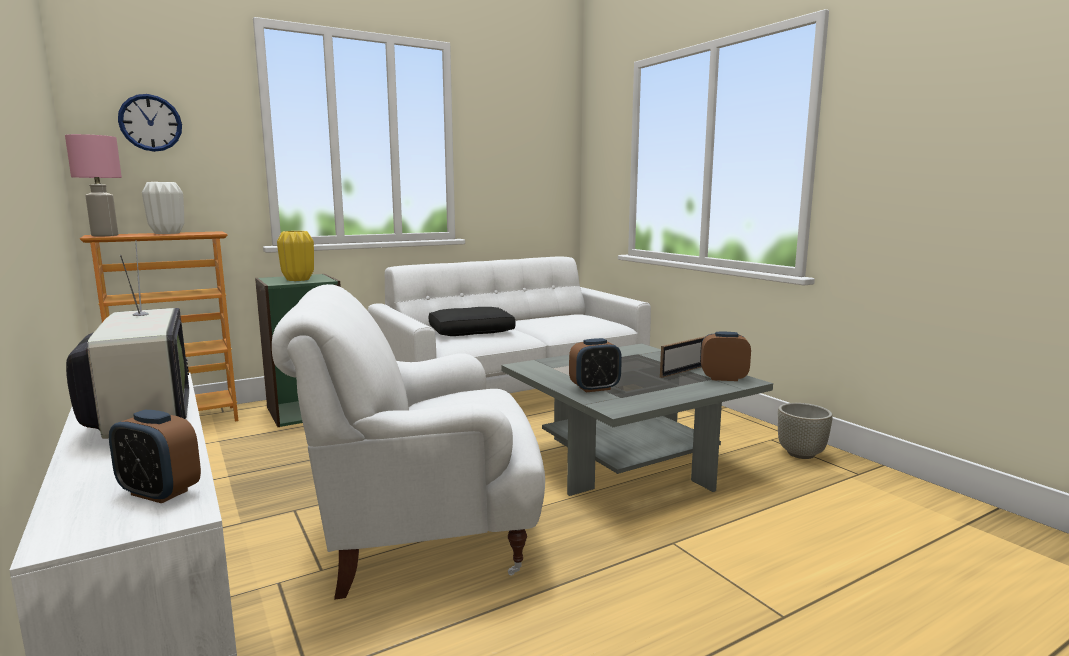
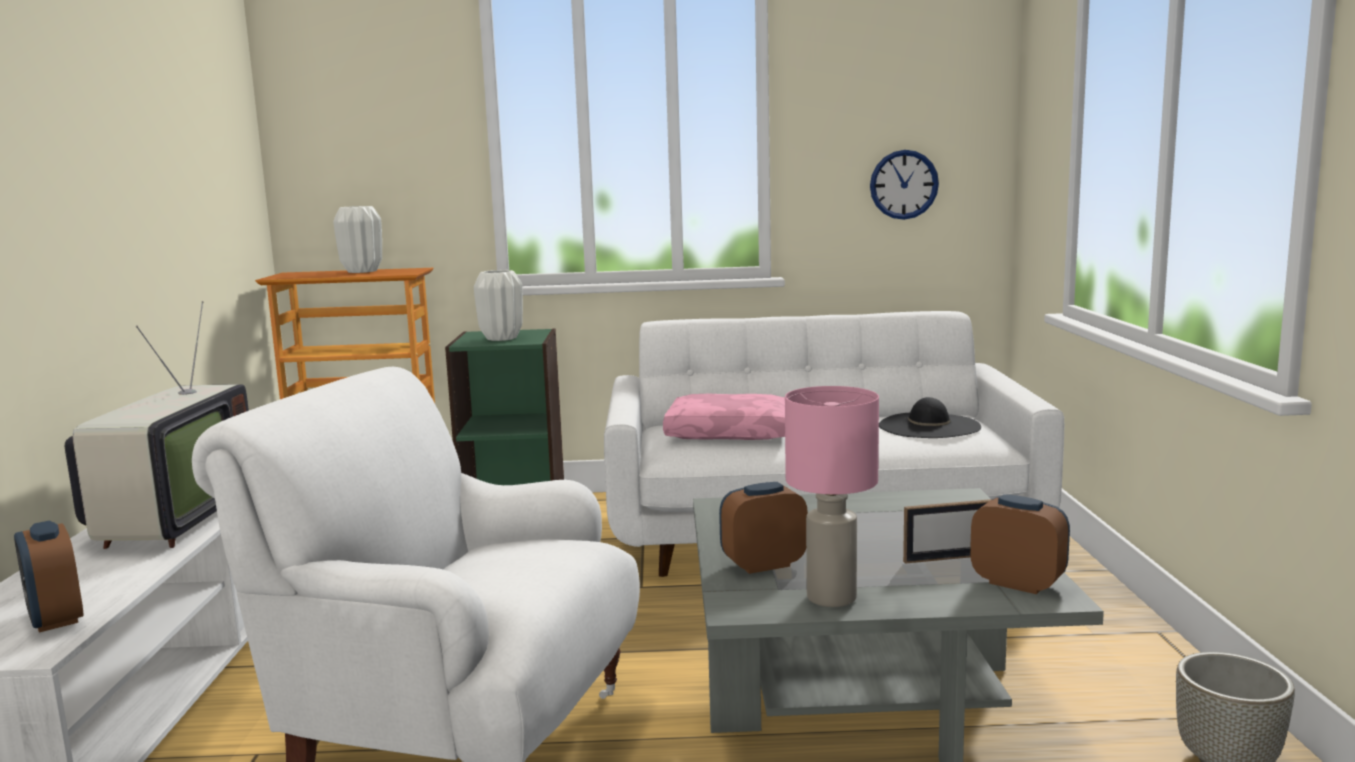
camera: 30 degrees right, 0 degrees up
(105, 235) = (290, 275): pink table lamp -> pink table lamp (833, 598)
(150, 123) = (354, 130): wall clock -> wall clock (904, 184)
(298, 279) = (501, 338): yellow vase -> white vase
(471, 331) = (730, 432): black pillow -> pink pillow
(576, 319) = (929, 426): none -> black hat
(594, 388) = (763, 564): alarm clock -> alarm clock turned 150 degrees clockwise

